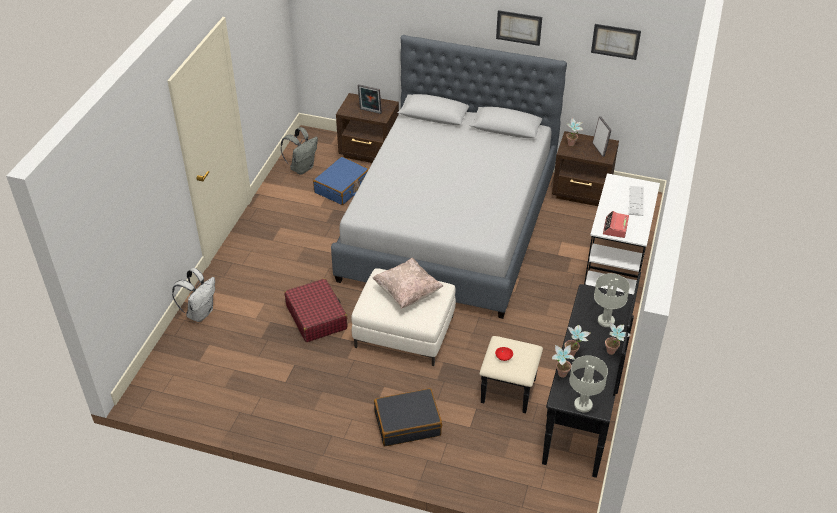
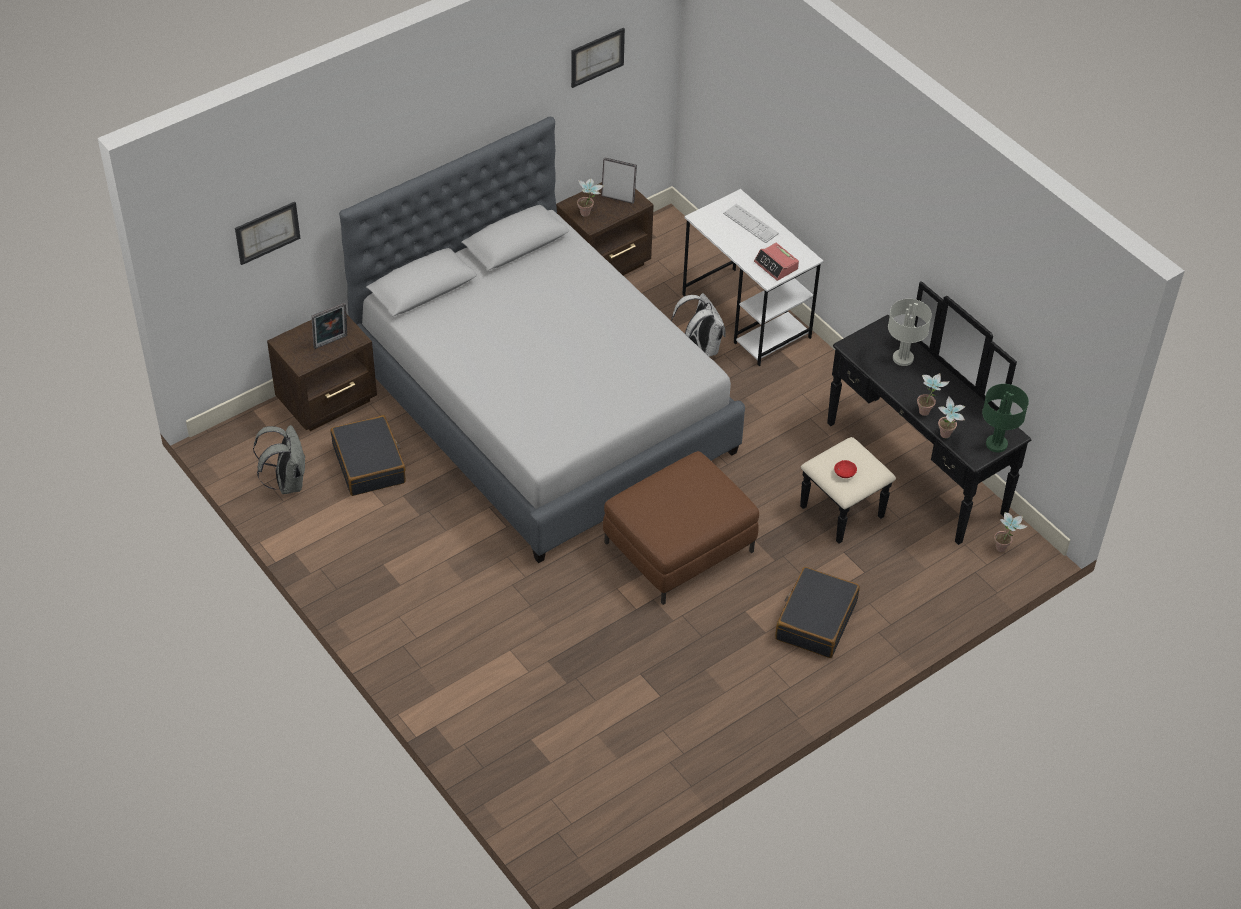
camera: 55 degrees left, 5 degrees up
(200, 313) = (466, 722): white backpack -> white backpack (700, 348)
(316, 317) = (580, 612): red suitcase -> none
(342, 187) = (369, 464): blue suitcase -> black suitcase
(404, 332) = (679, 547): white ottoman -> brown ottoman
(407, 293) = (679, 495): beige pillow -> none
(519, 27) = (482, 109): picture -> picture (267, 232)
(583, 404) = (996, 443): grey table lamp -> green table lamp
(613, 353) = (950, 381): potted plant -> potted plant (1004, 548)

